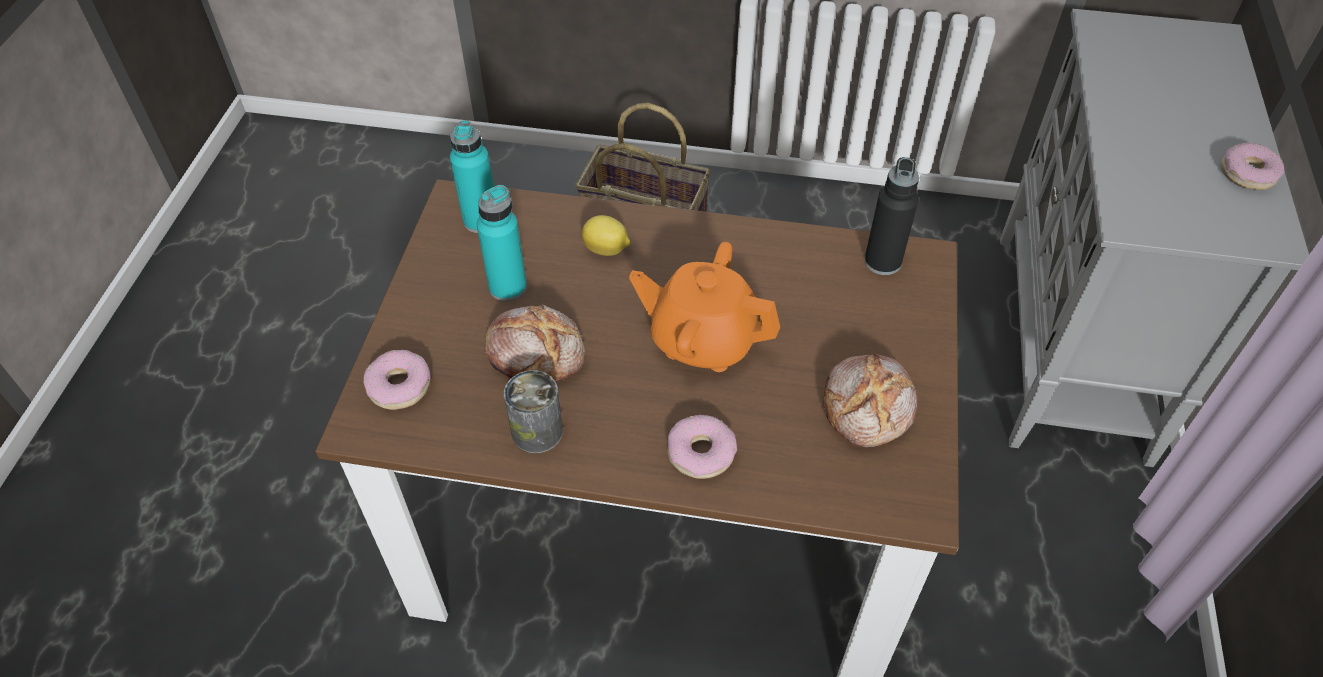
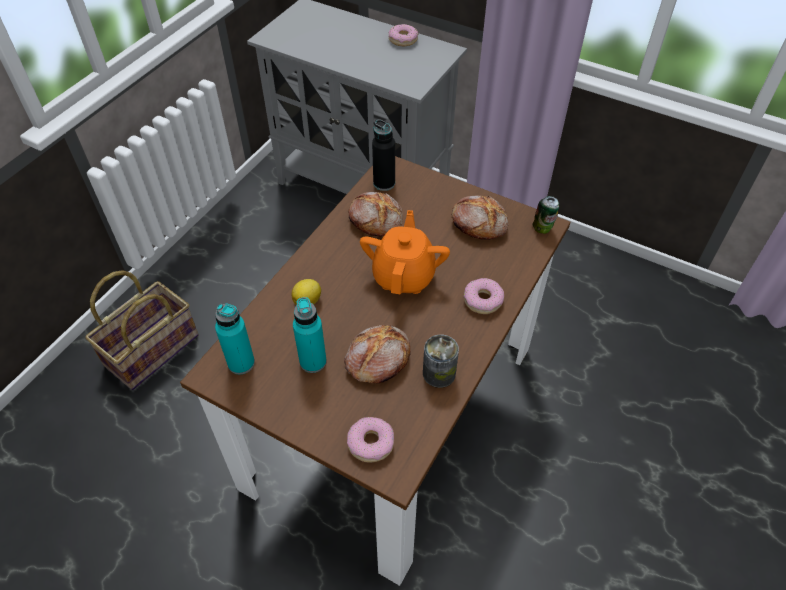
camera: 70 degrees left, 0 degrees up
(702, 340) = (404, 276): orange teapot -> orange teapot turned 150 degrees clockwise
(799, 275) = (376, 219): none -> bread
(913, 506) = (543, 228): none -> can

